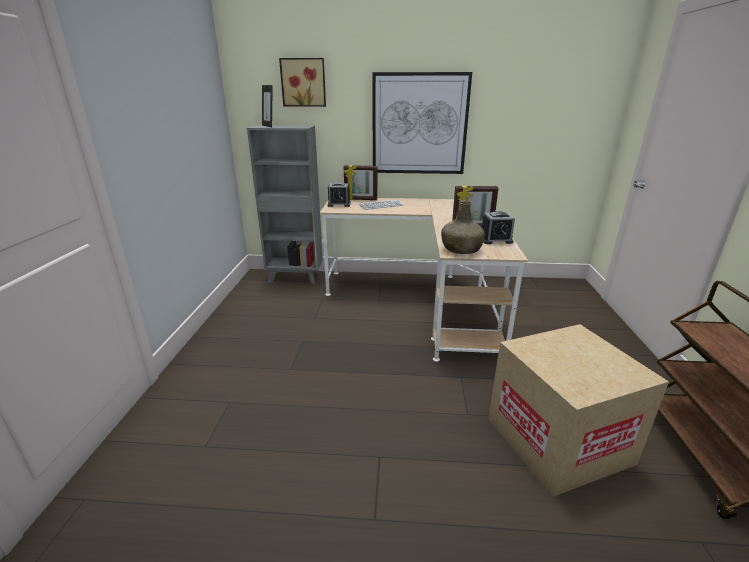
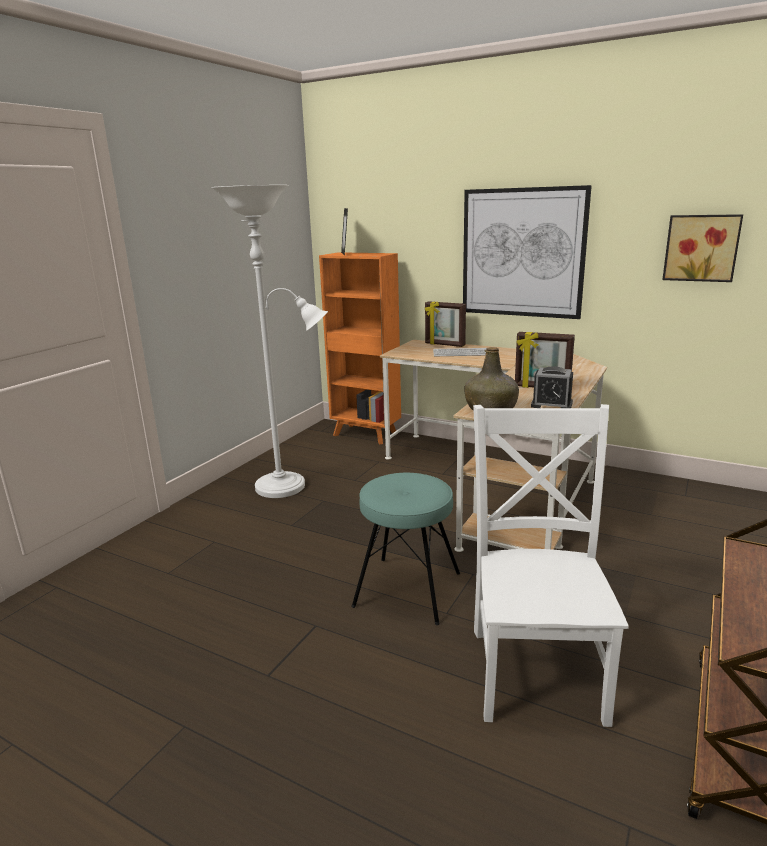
camera: 25 degrees right, 5 degrees down
(261, 334) = (287, 486): none -> white floor lamp
(295, 277) = (366, 434): grey bookcase -> orange bookcase
(303, 82) = (389, 204): picture -> picture (701, 248)
(339, 204) = (412, 348): alarm clock -> none
(425, 402) = (407, 589): none -> turquoise stool
(558, 440) = (536, 668): cardboard box -> white chair

